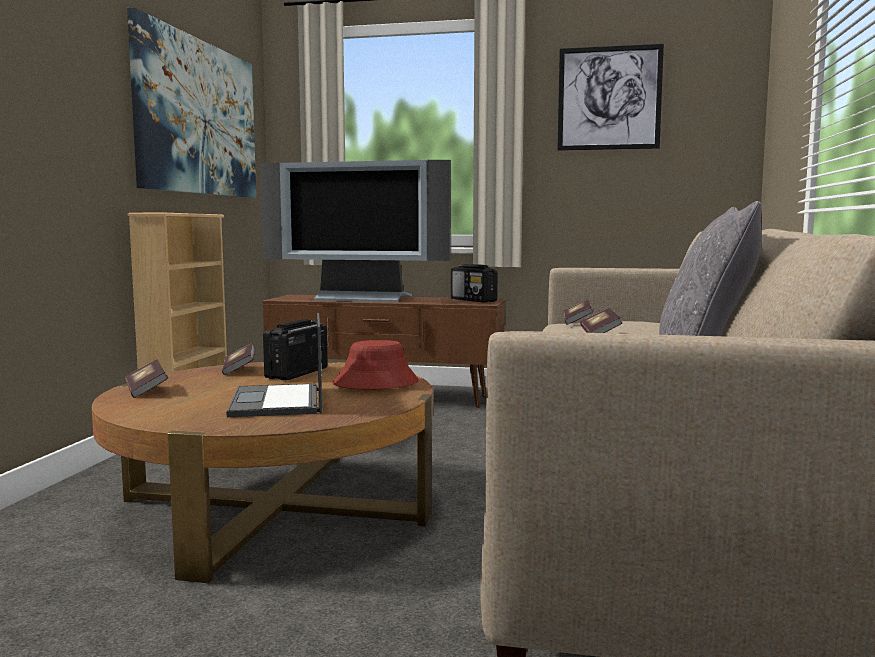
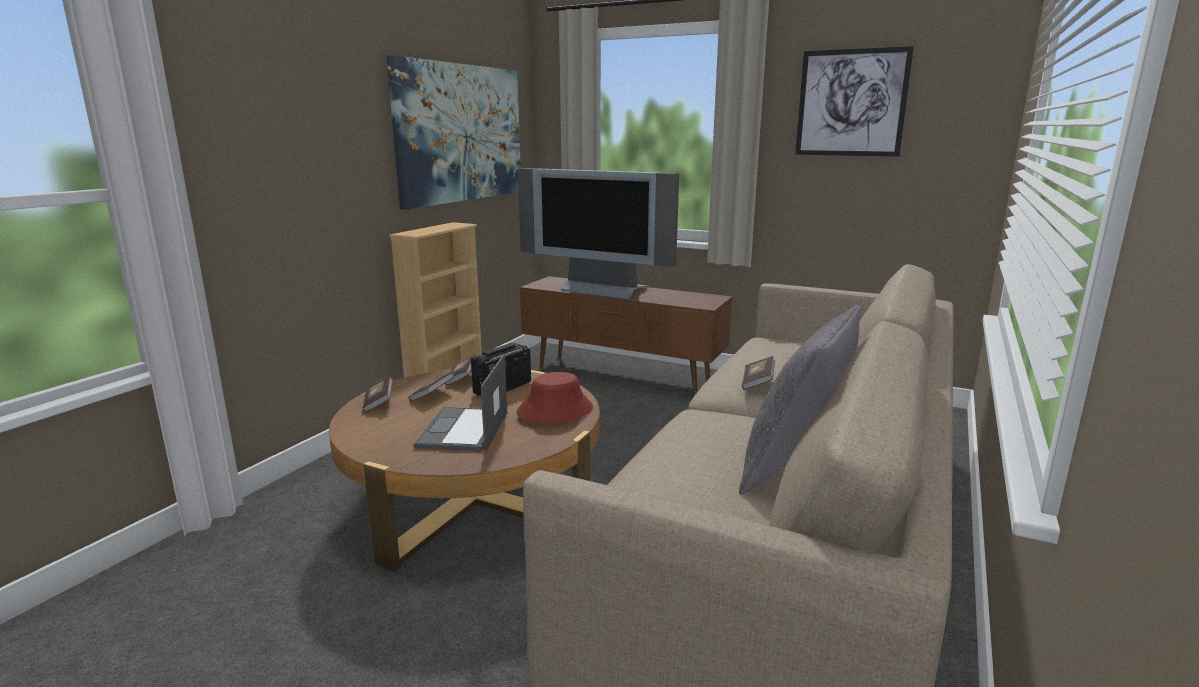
camera: 15 degrees right, 10 degrees up
(473, 300) = (699, 299): radio -> none
(577, 322) = (762, 350): book -> book (432, 395)

